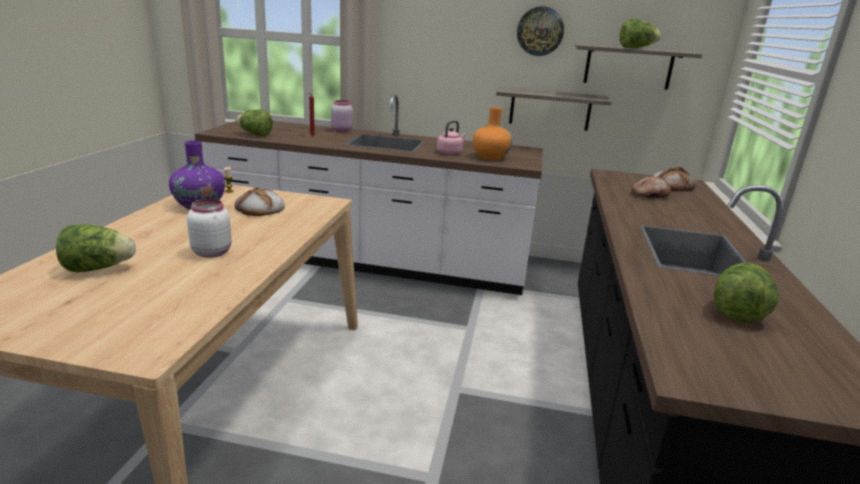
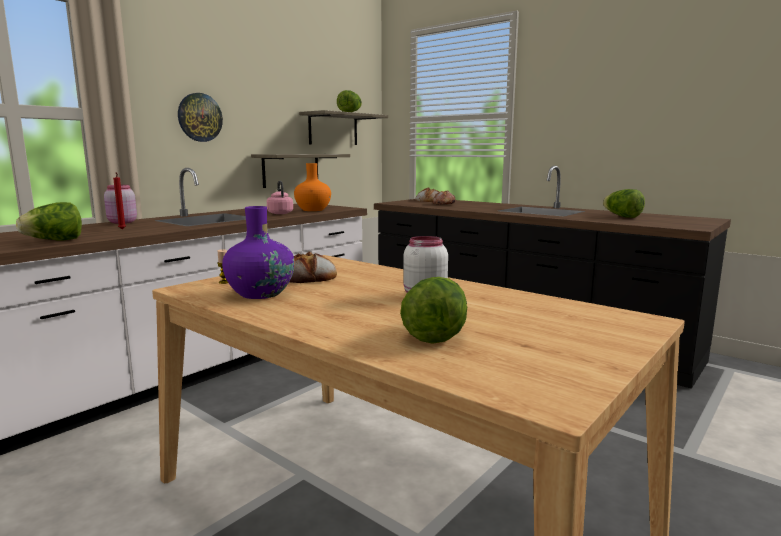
camera: 60 degrees left, 10 degrees down
(540, 31) = (273, 101): wall clock -> wall clock (199, 117)

